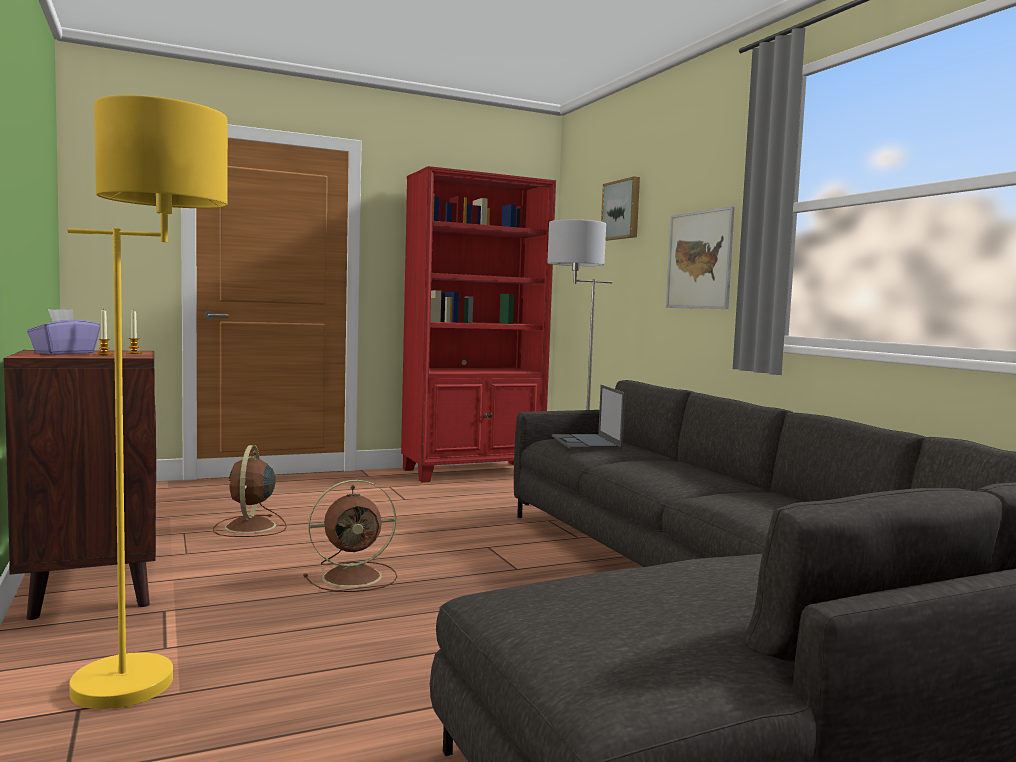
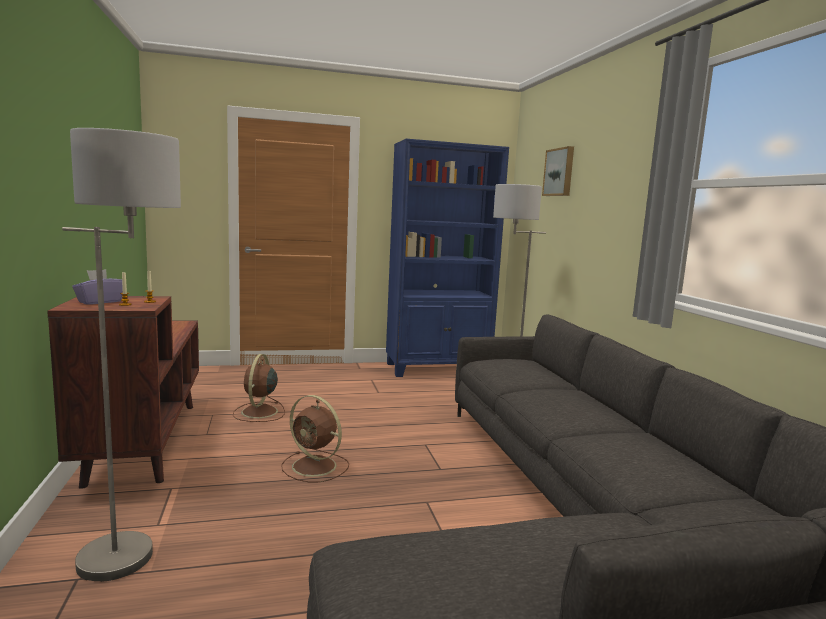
camera: 10 degrees right, 5 degrees up
(152, 684) = (135, 560): yellow floor lamp -> grey floor lamp
(355, 577) = (316, 467): brown fan -> brown fan turned 45 degrees clockwise
(473, 472) = (438, 369): red bookcase -> blue bookcase
(586, 442) = (509, 367): laptop -> none
(699, 260) = (615, 220): picture -> none

